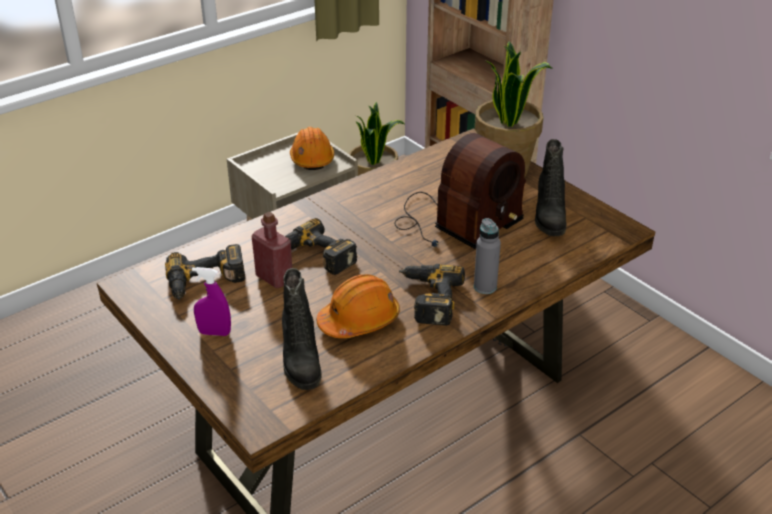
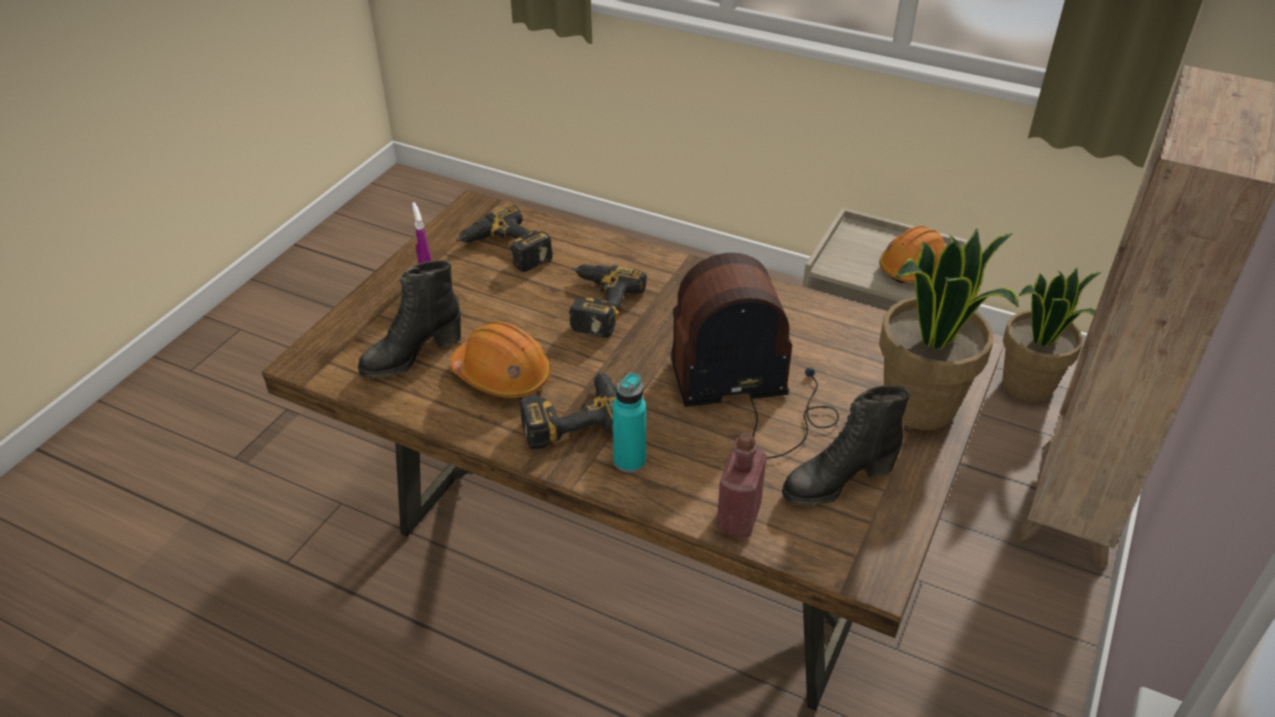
camera: 65 degrees right, 5 degrees up
(274, 278) = (540, 290): red bottle -> red bottle (738, 517)
(456, 222) = (753, 394): radio -> radio turned 150 degrees clockwise
(485, 287) = (629, 461): grey bottle -> turquoise bottle

